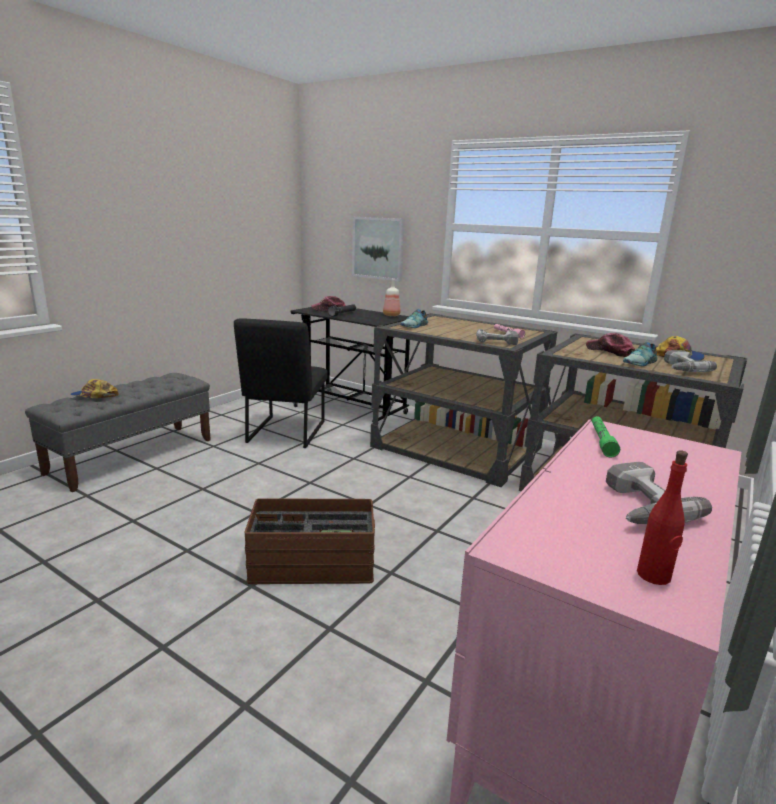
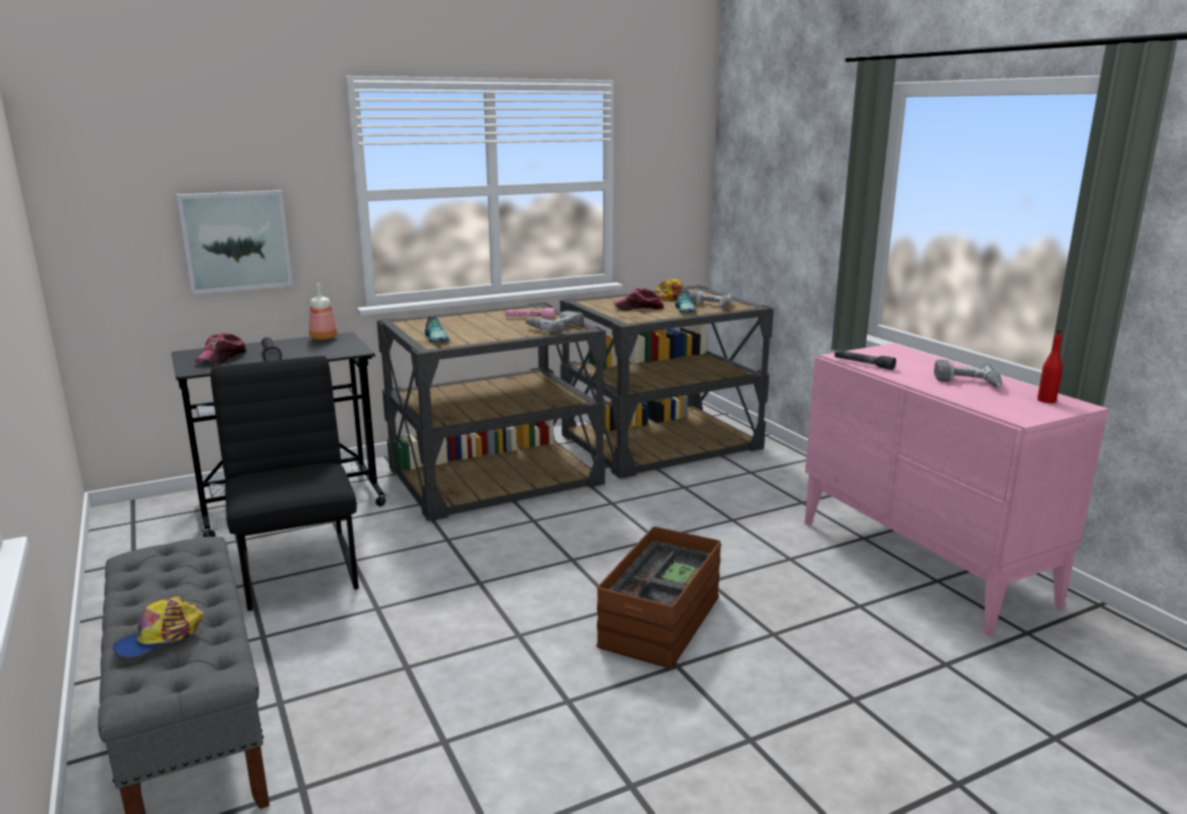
camera: 60 degrees left, 0 degrees up
(285, 432) = (299, 567): black chair -> black chair turned 150 degrees counterclockwise
(602, 441) = (863, 364): green flashlight -> grey flashlight

